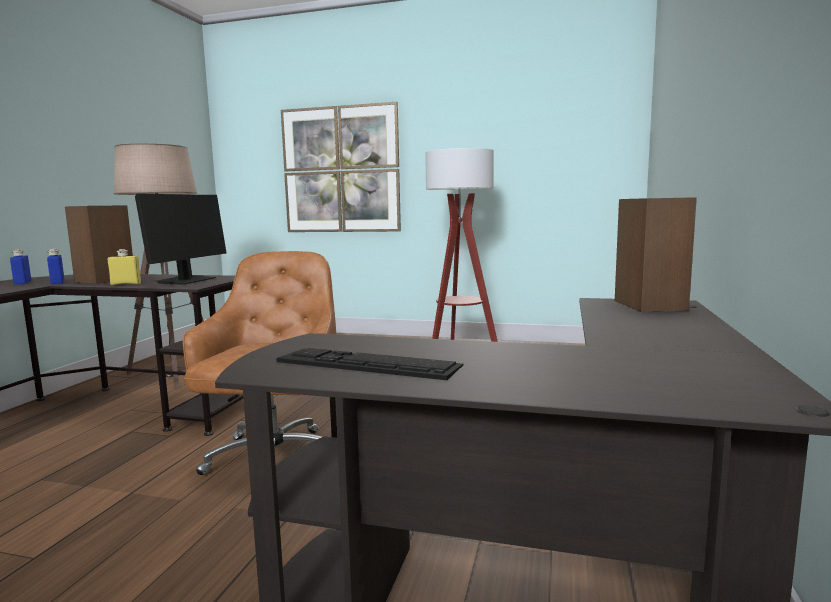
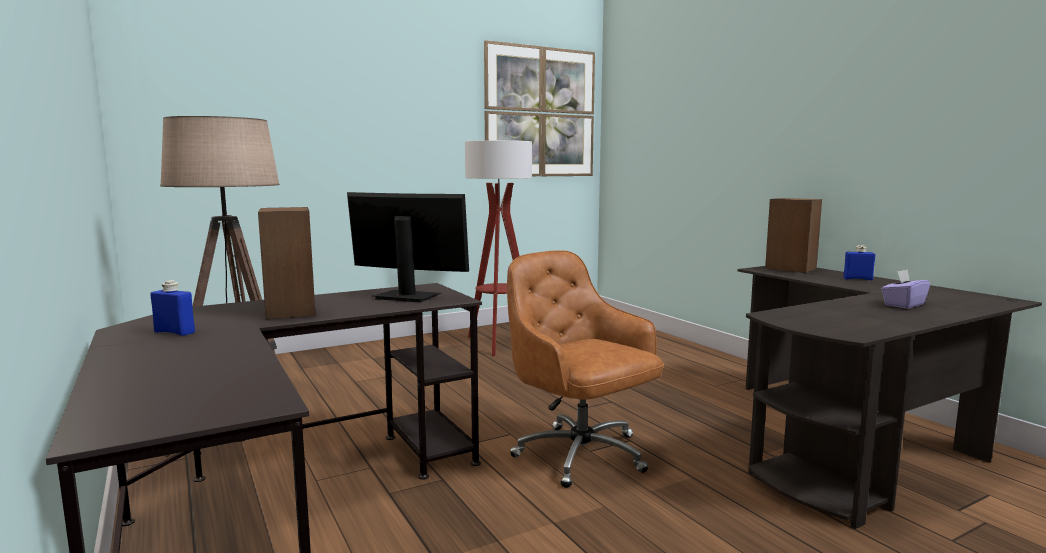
camera: 45 degrees left, 0 degrees up
(57, 282) = (235, 323): blue bottle -> blue bottle (858, 279)
(126, 284) = (358, 309): yellow bottle -> none
(186, 281) = (407, 296): monitor -> monitor turned 45 degrees counterclockwise
(341, 170) = (319, 149): picture -> picture (540, 112)
(367, 363) = (860, 319): keyboard -> none
(530, 365) = (903, 305): none -> purple tissue box

